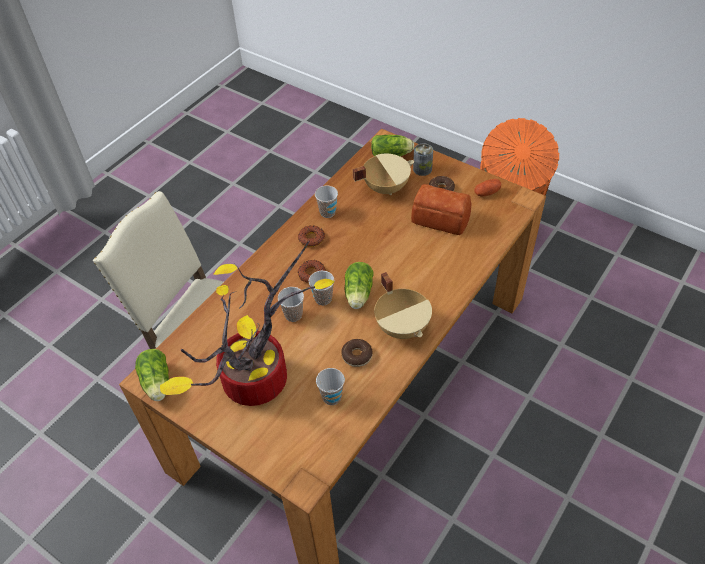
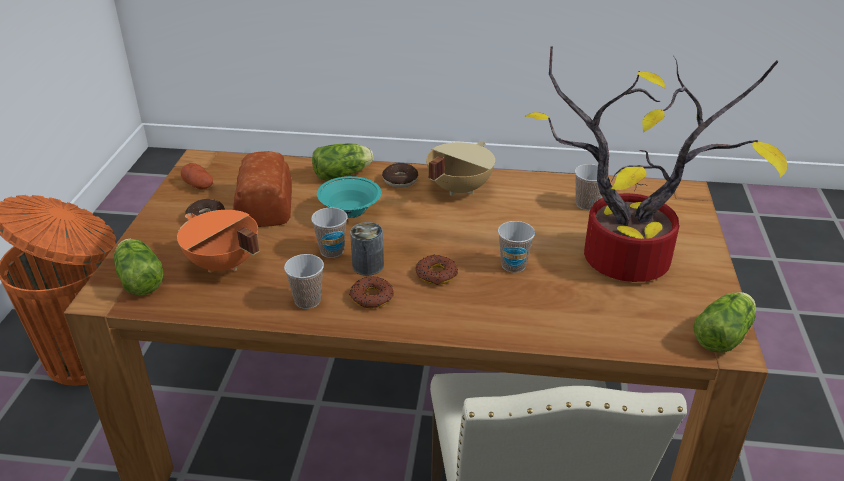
camera: 120 degrees left, 15 degrees down
(323, 299) = (468, 251): cup -> cup (332, 251)
(357, 355) = (522, 205): donut -> donut (400, 180)
(358, 295) = (439, 228): lettuce -> lettuce (344, 174)
(385, 187) = (223, 264): beige cooking pot -> orange cooking pot
(405, 256) = (350, 213): none -> turquoise bowl
(422, 169) = (166, 243): can -> can (368, 265)

